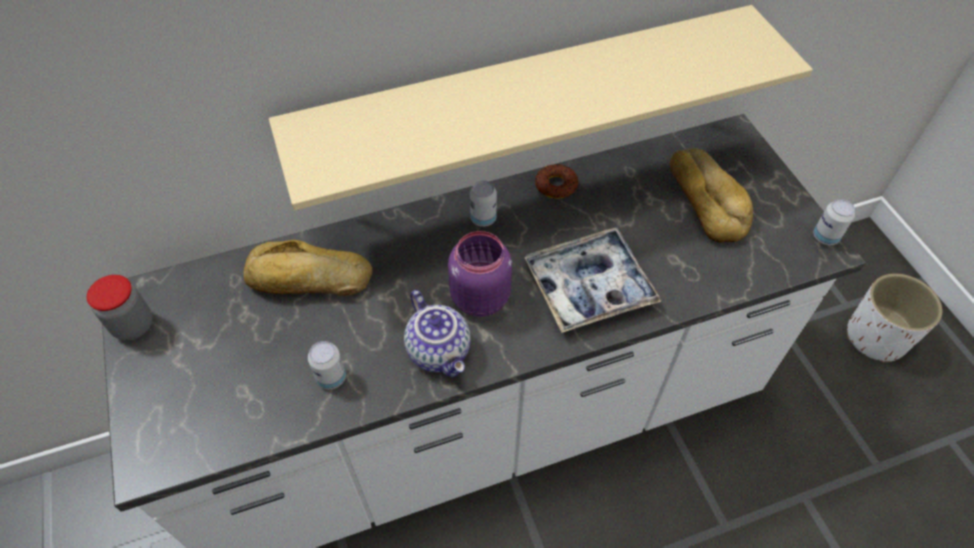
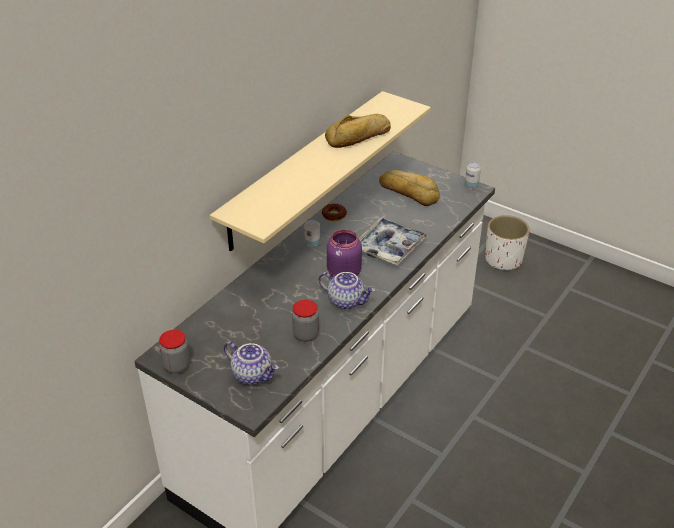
camera: 35 degrees left, 15 degrees down
(203, 403) = (253, 374): none -> teapot
(308, 280) = (250, 305): bread -> bread (359, 137)
(331, 377) = (306, 335): can -> jar

